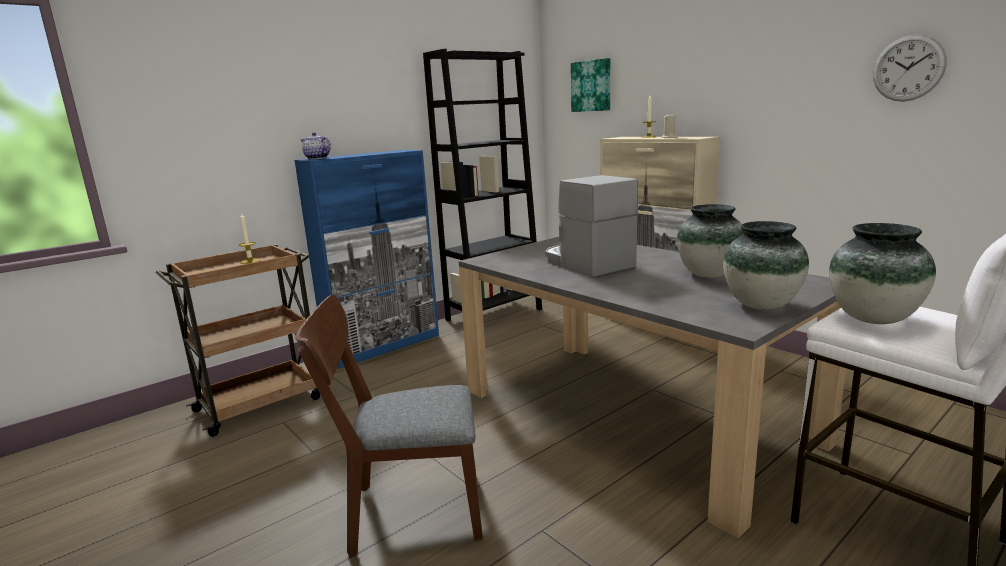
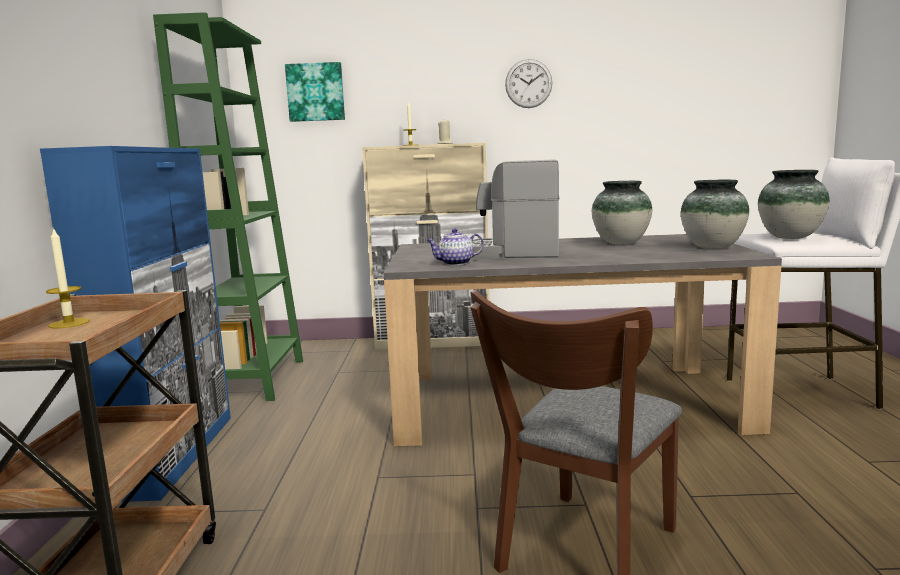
camera: 50 degrees left, 5 degrees down
(316, 158) = (91, 146): teapot -> teapot (455, 263)
(494, 314) = (256, 380): black bookcase -> green bookcase
(908, 68) = (628, 87): wall clock -> wall clock (528, 83)

